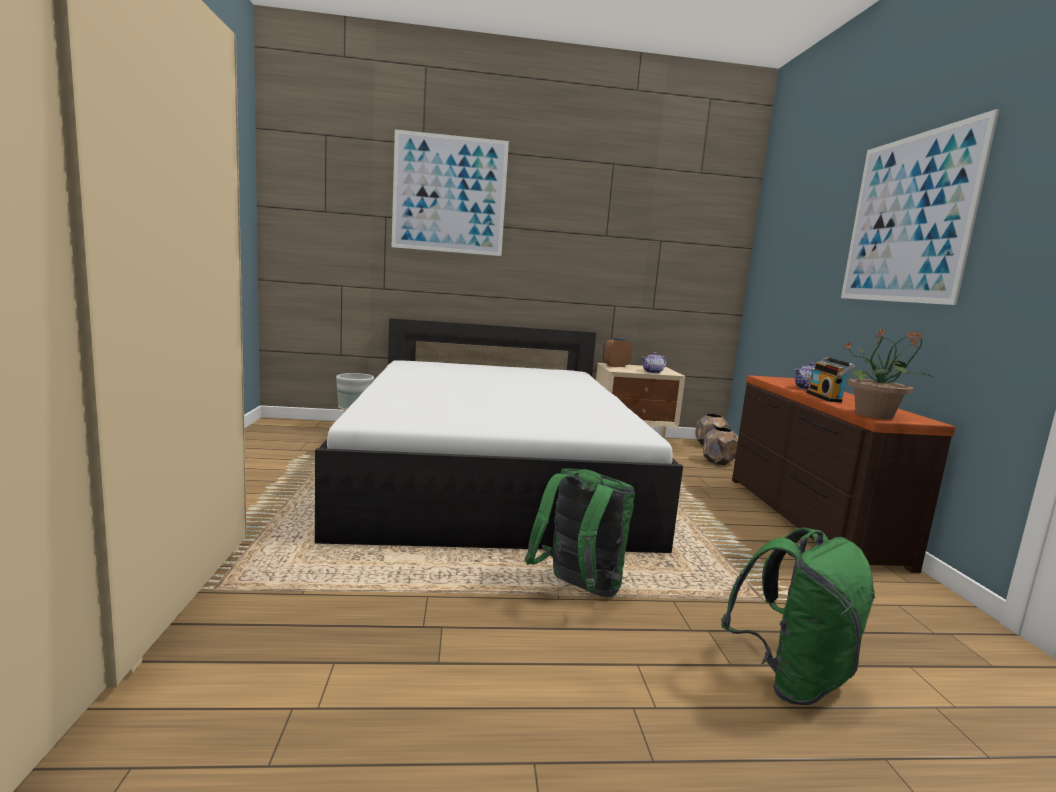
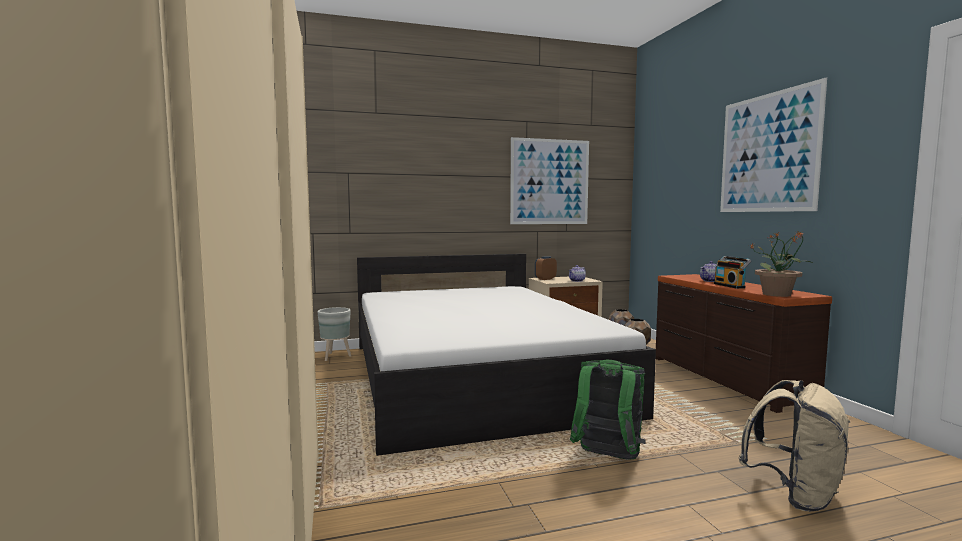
camera: 10 degrees left, 5 degrees down
(449, 194) = (400, 152): picture -> picture (550, 182)
(791, 679) = (794, 495): green backpack -> beige backpack

